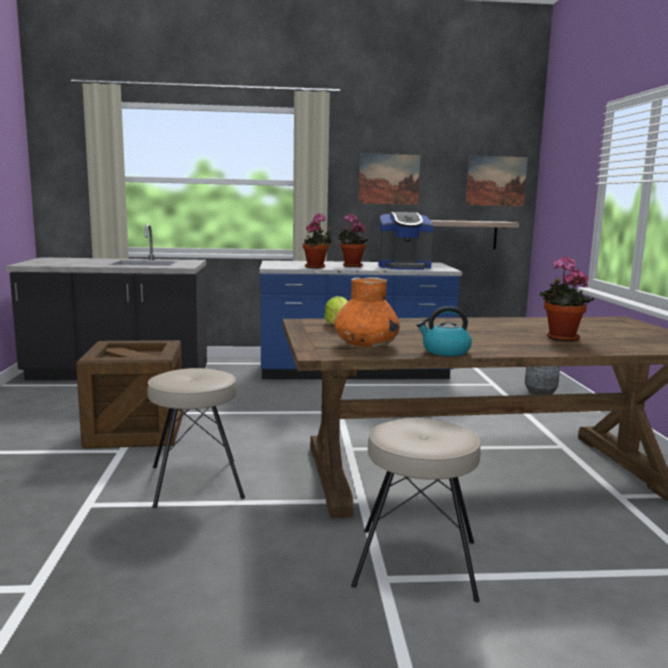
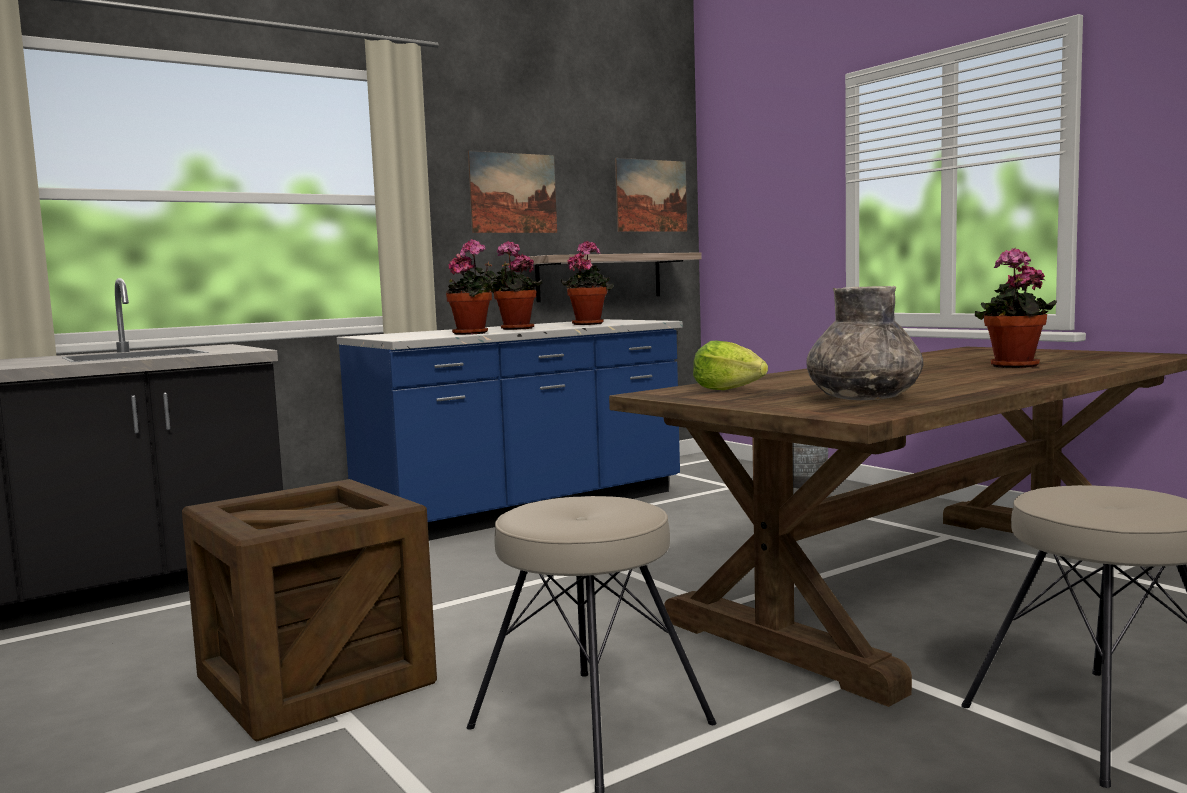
camera: 30 degrees left, 5 degrees down
(366, 345) = (863, 399): orange vase -> grey vase
(404, 267) = (589, 324): coffee machine -> potted plant
(445, 351) = (977, 391): kettle -> none

